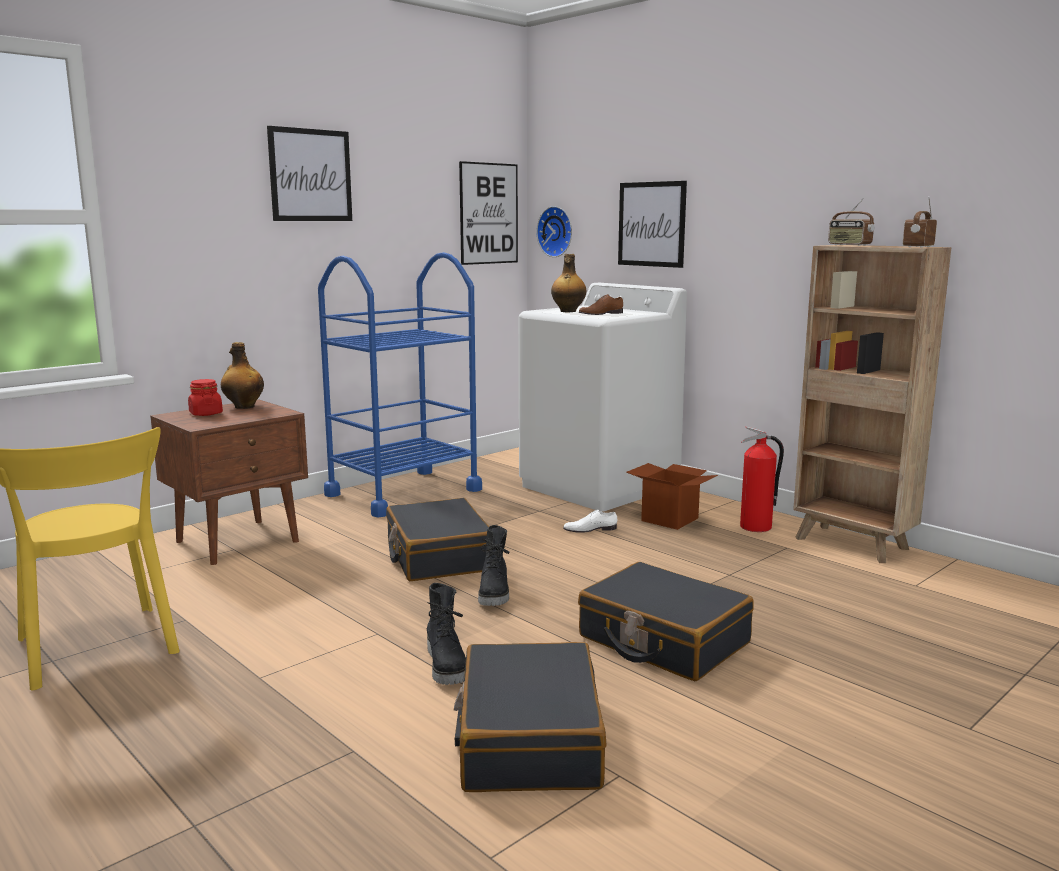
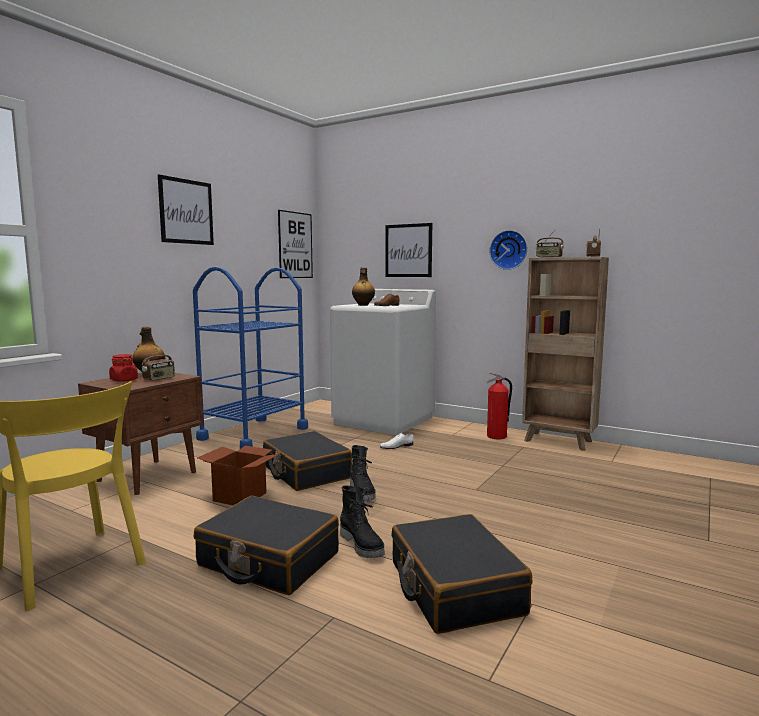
camera: 15 degrees left, 5 degrees down
(249, 414) = (159, 379): none -> radio
(557, 231) = (339, 257): wall clock -> wall clock (509, 250)
(663, 640) = (493, 510): black suitcase -> black suitcase (268, 560)
(670, 519) = (442, 436): cardboard box -> cardboard box (240, 497)

